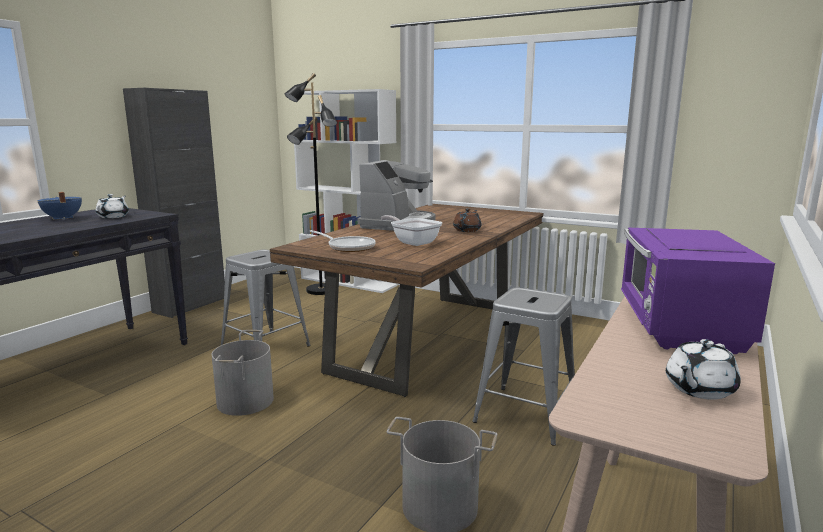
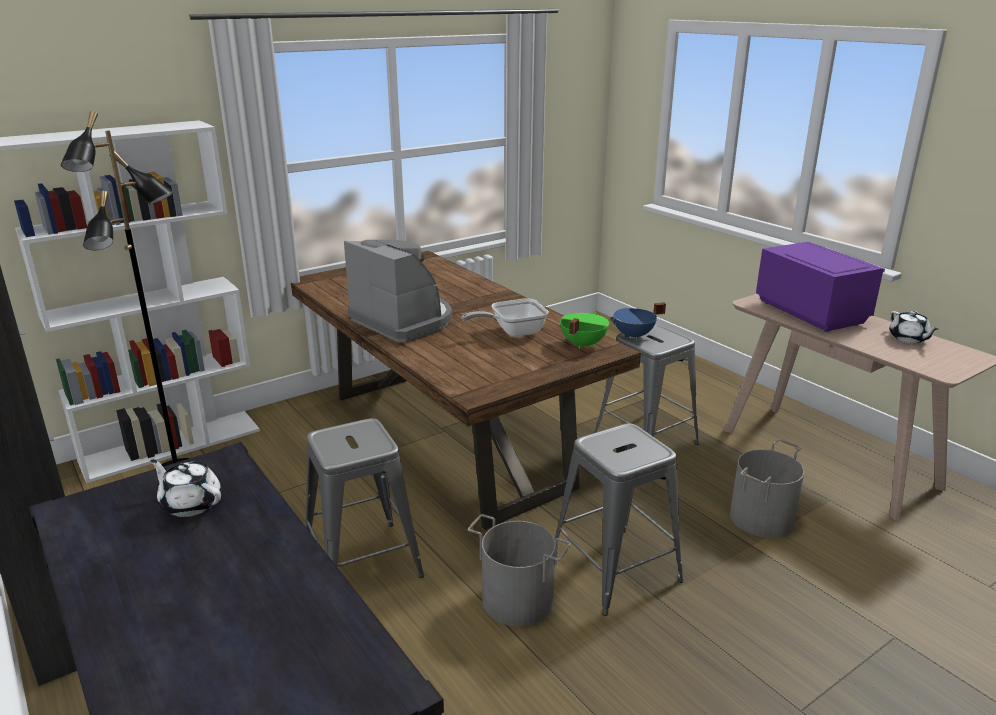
camera: 65 degrees left, 10 degrees up
(62, 218) = (130, 565): blue cooking pot -> blue cooking pot (634, 336)
(300, 432) = (615, 569): none -> grey stool
(348, 247) = (506, 365): frying pan -> none
(413, 257) = (582, 344): none -> green cooking pot
(467, 230) = (480, 298): brown teapot -> none
(678, 327) = (810, 312): purple microwave -> purple microwave turned 150 degrees counterclockwise

